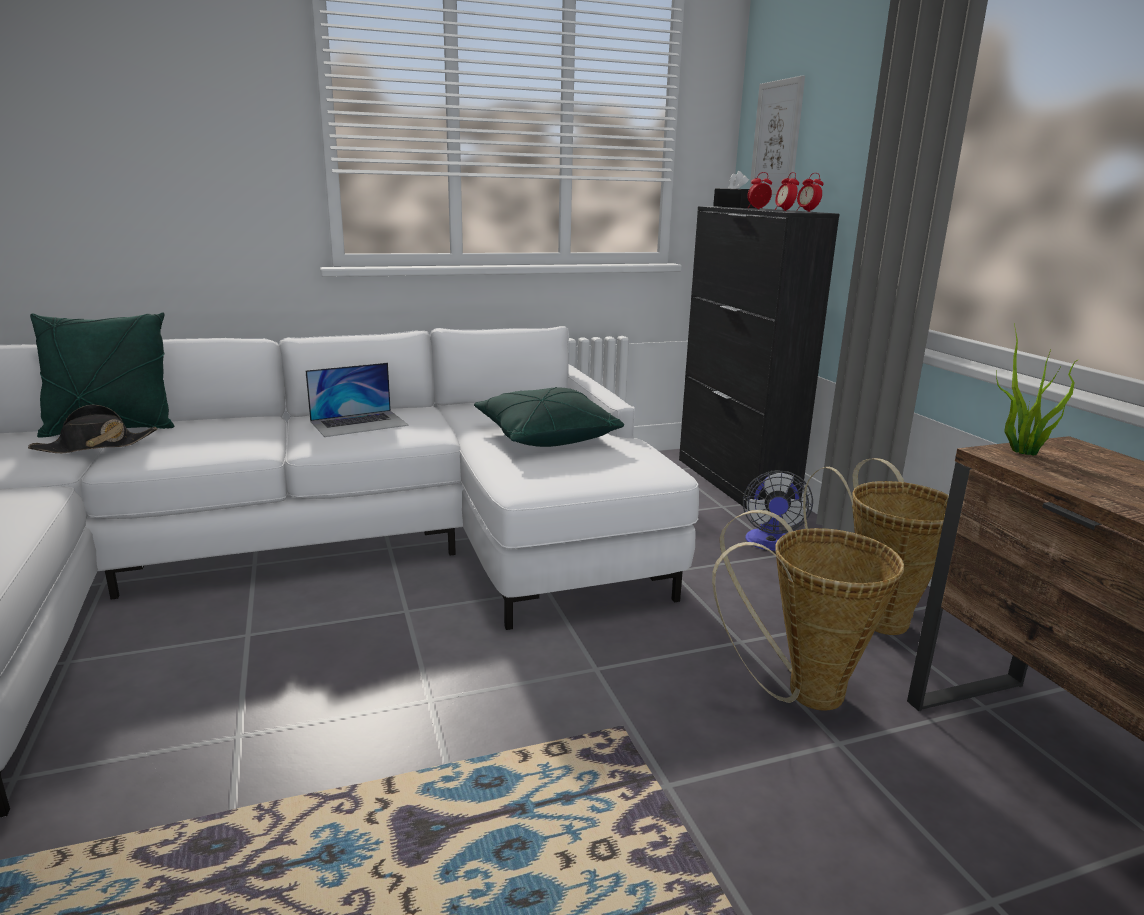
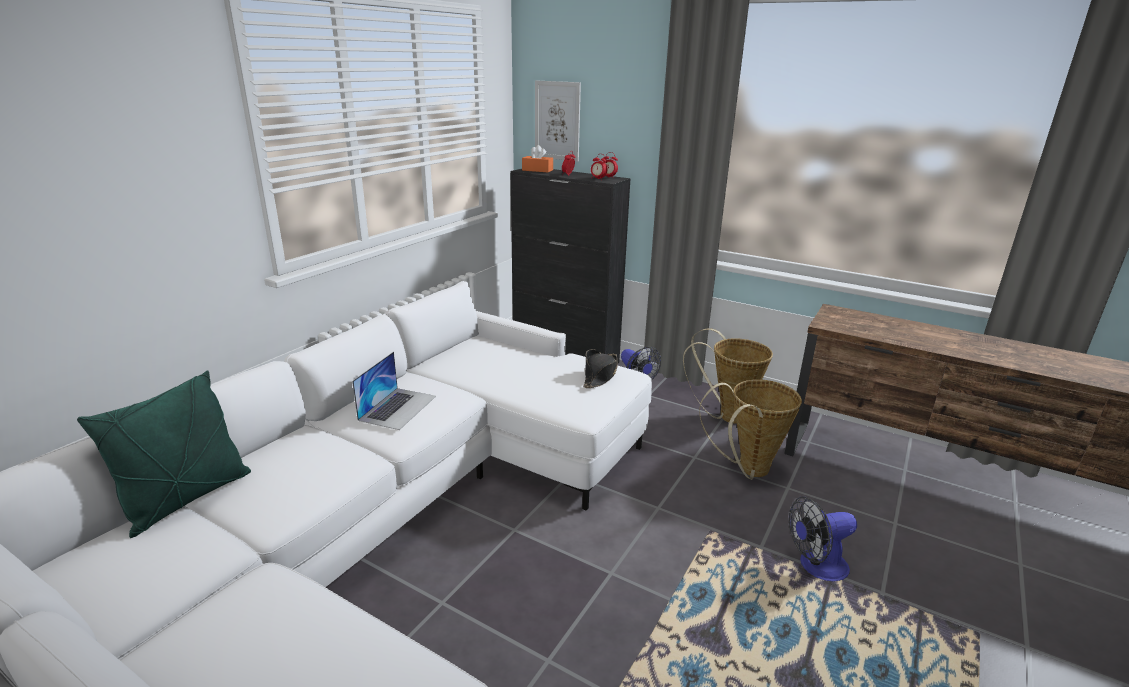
camera: 40 degrees left, 5 degrees up
(95, 446) = (222, 519): black hat -> black hat (600, 375)
(545, 437) = (528, 372): green pillow -> none
(717, 861) = (816, 566): none -> fan
(734, 207) = (537, 170): black tissue box -> orange tissue box
(1020, 451) = (828, 320): potted plant -> none

